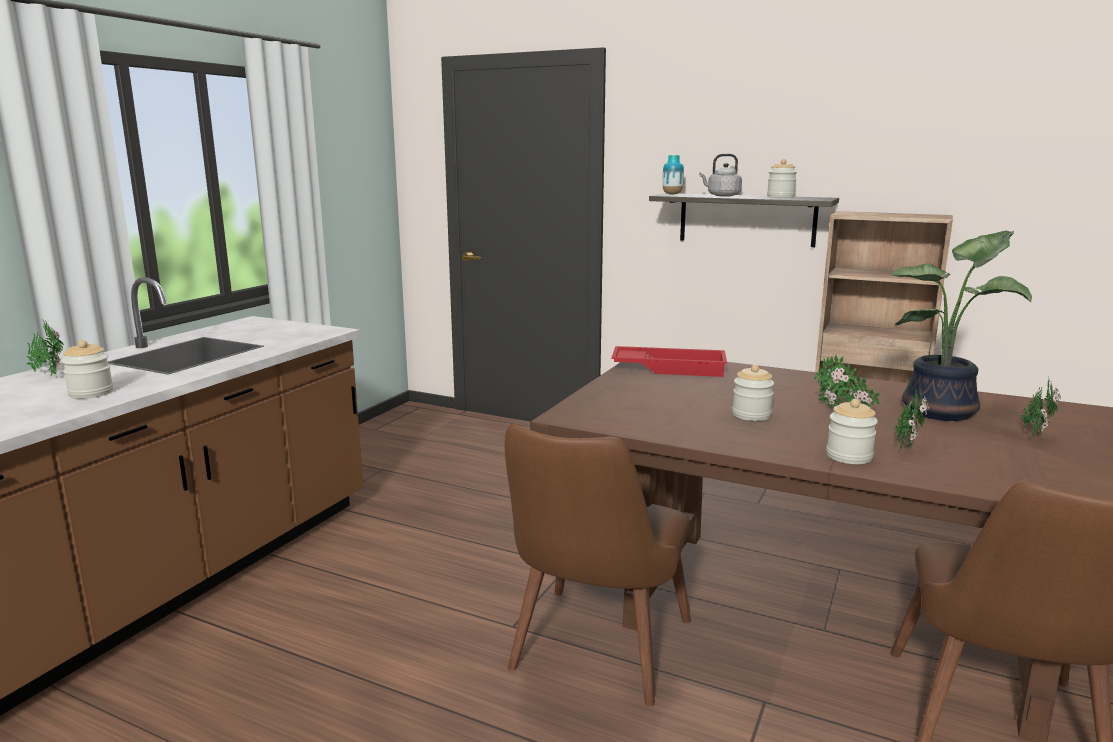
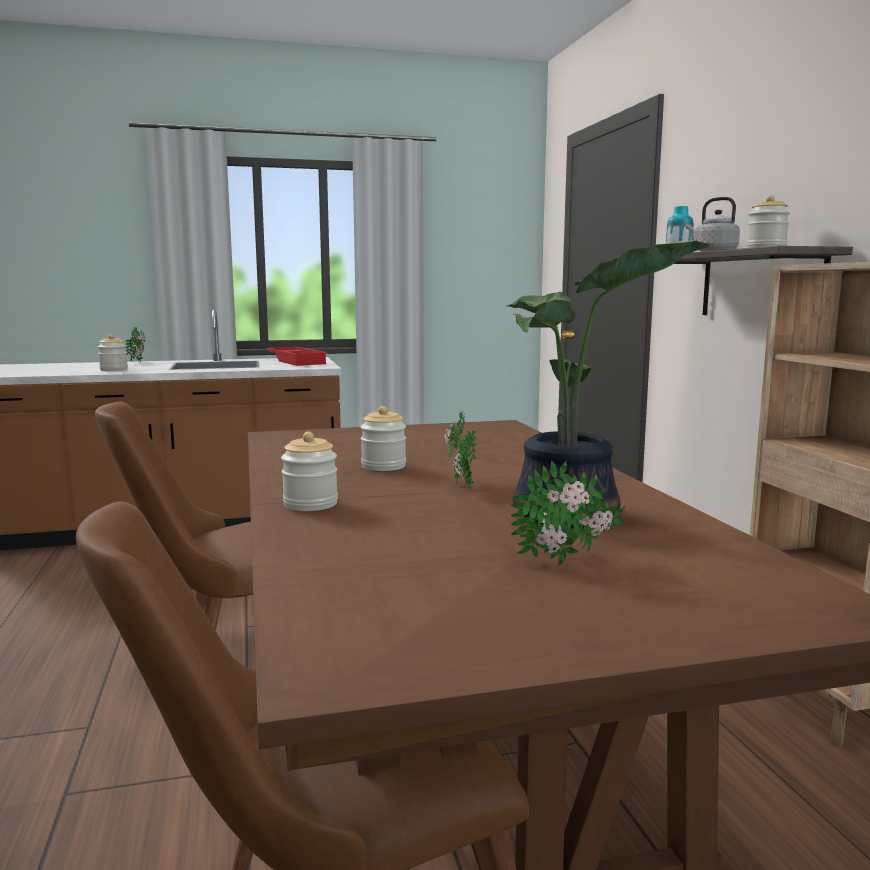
camera: 50 degrees right, 5 degrees down
(669, 368) = (481, 432): red tray -> red tray (298, 361)
(905, 446) = (387, 517): potted plant -> none

